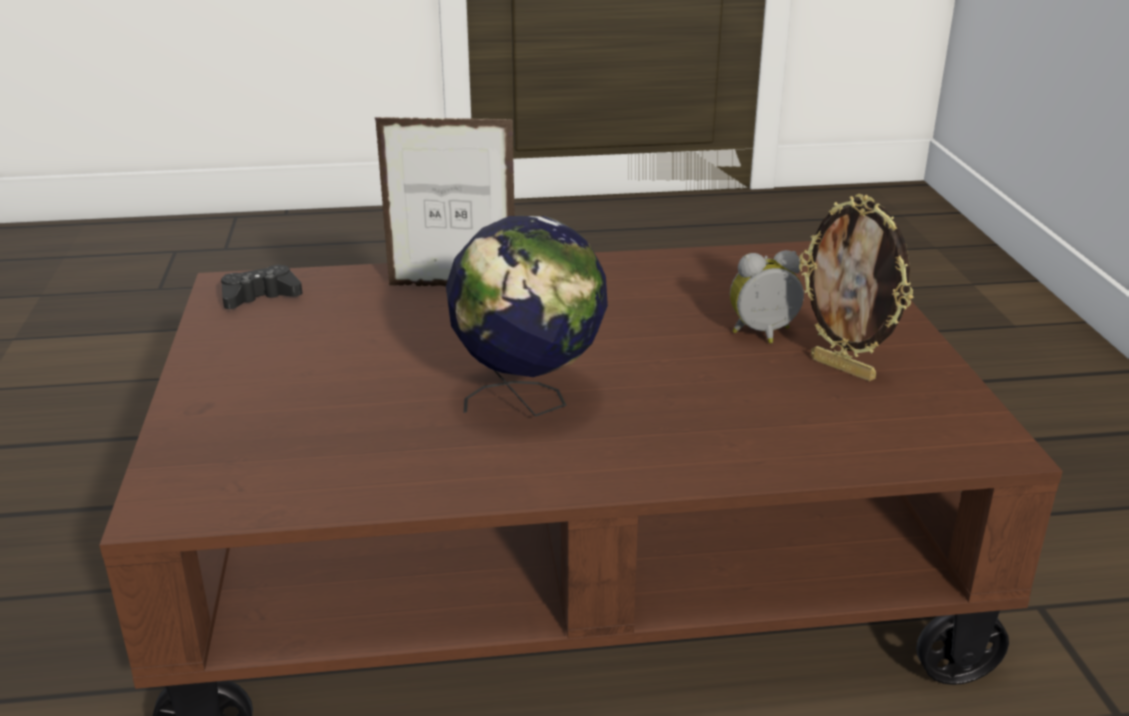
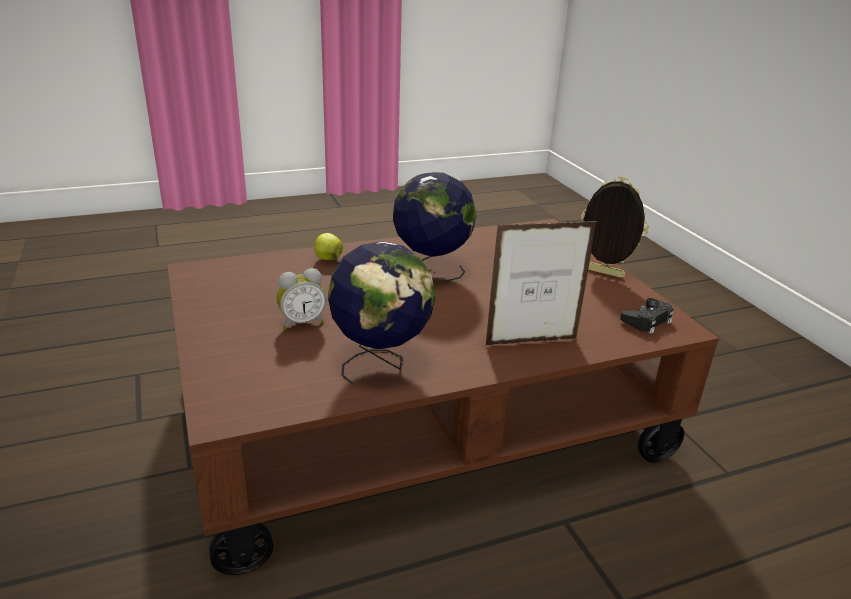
camera: 165 degrees right, 0 degrees up
(659, 281) = (381, 363): none -> globe
(727, 452) = (328, 259): none -> apple
(844, 368) = (255, 304): picture frame -> picture frame (603, 273)

